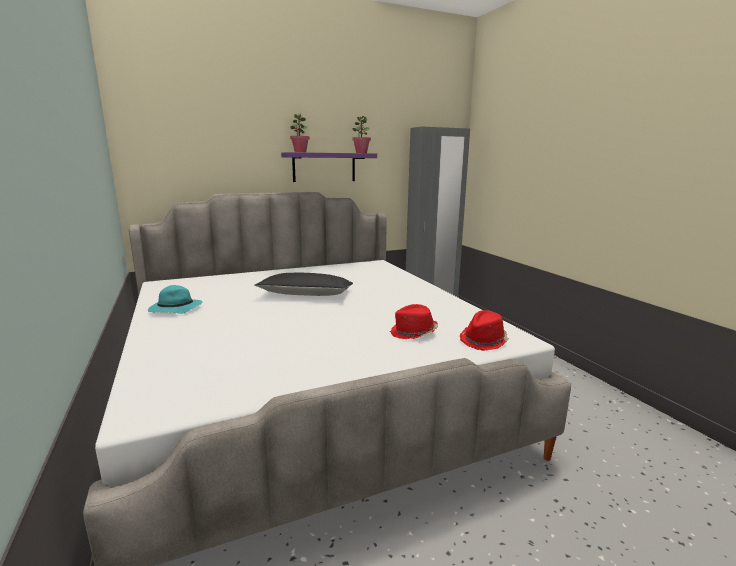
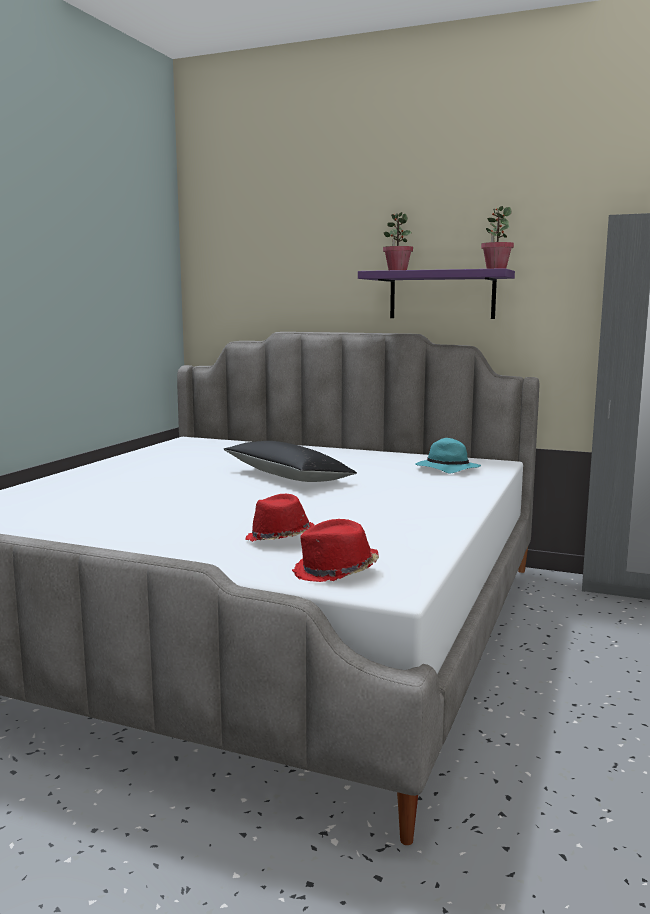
camera: 45 degrees right, 5 degrees down
(175, 309) = (138, 462): turquoise hat -> turquoise hat (446, 469)

